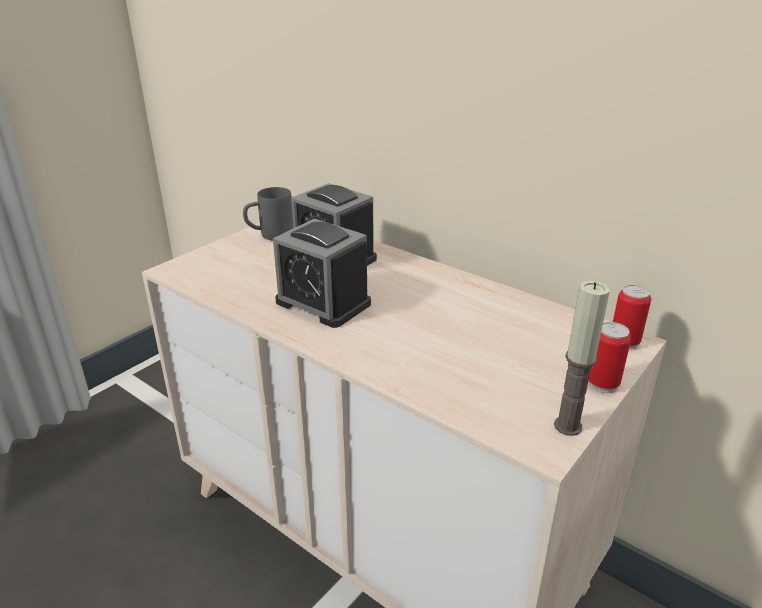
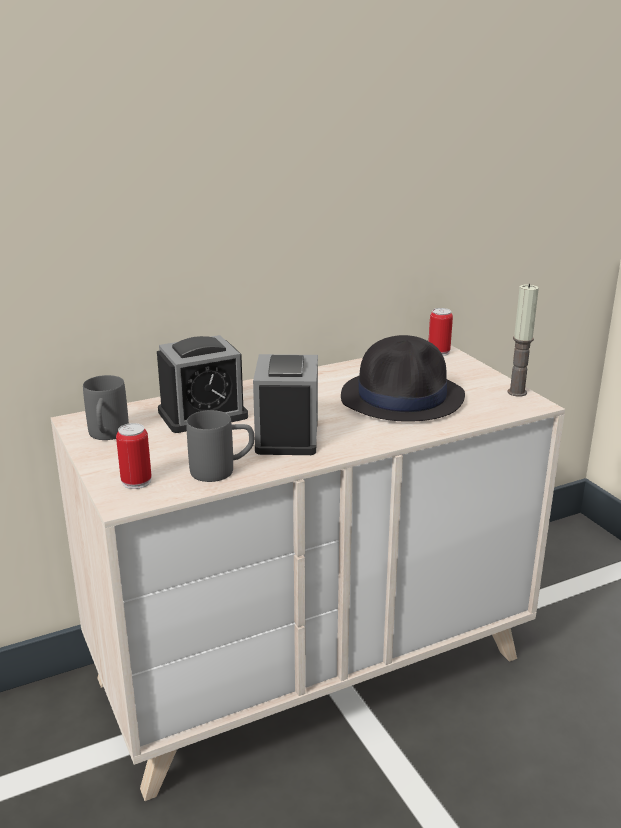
camera: 65 degrees left, 5 degrees down
(238, 292) = (222, 470): none -> grey mug
(323, 303) = (287, 435): alarm clock -> alarm clock turned 60 degrees counterclockwise
(465, 345) = (403, 397): none -> black hat
(602, 383) = (480, 371): can -> can (136, 481)

